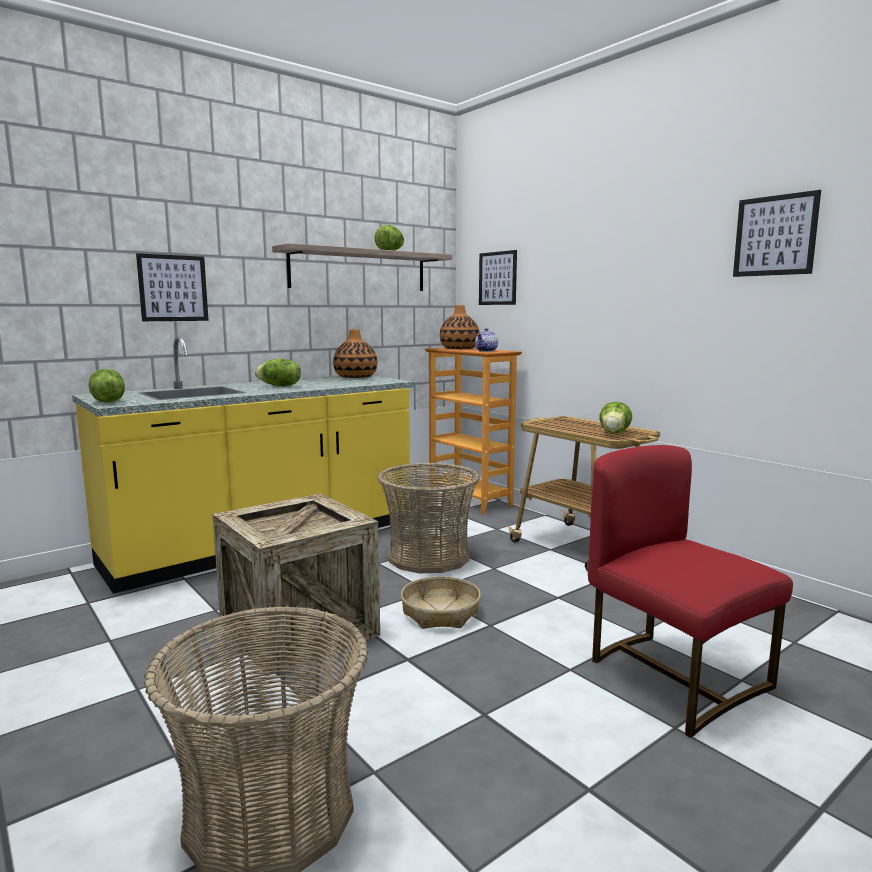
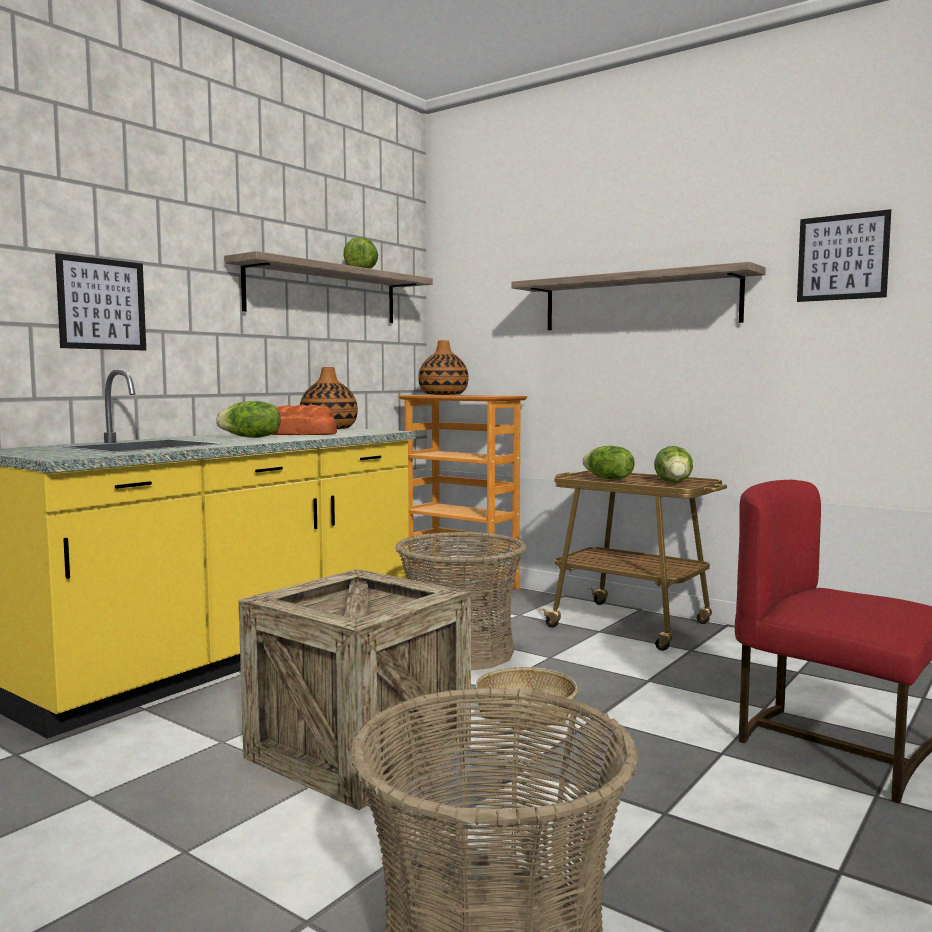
camera: 15 degrees left, 5 degrees down
(107, 401) = (43, 455): lettuce -> lettuce (608, 479)
(322, 383) = (301, 434): none -> bread
(486, 351) = (486, 395): teapot -> none
(497, 278) = (489, 308): picture -> none
(607, 274) = (639, 302): none -> shelf

